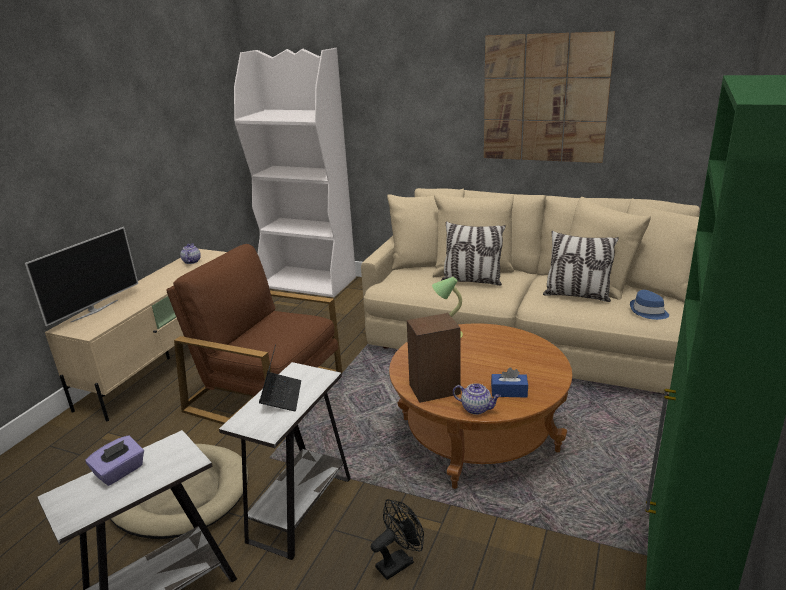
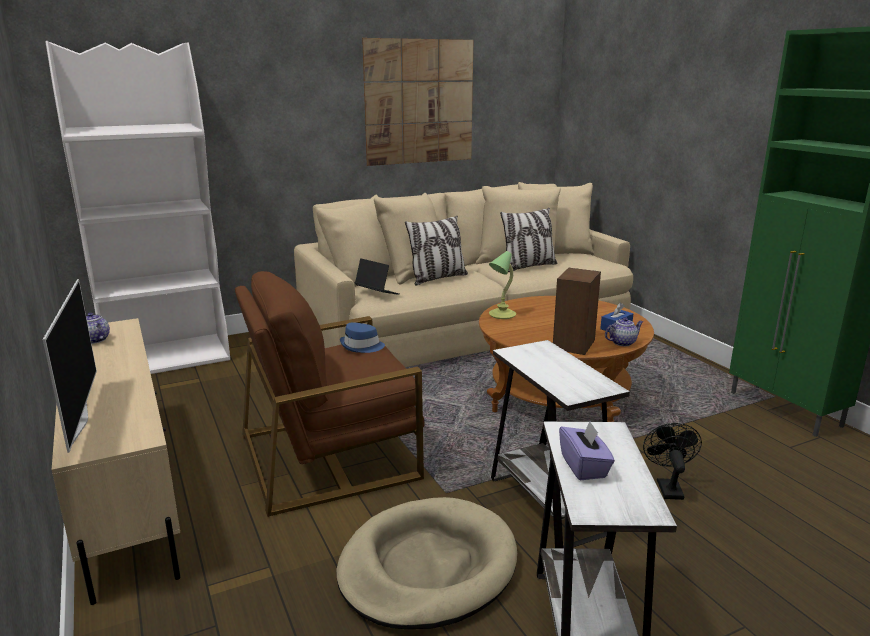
camera: 50 degrees left, 5 degrees down
(281, 396) = (551, 368): laptop -> laptop (377, 293)
(648, 312) = (587, 263): blue hat -> blue hat (362, 346)

